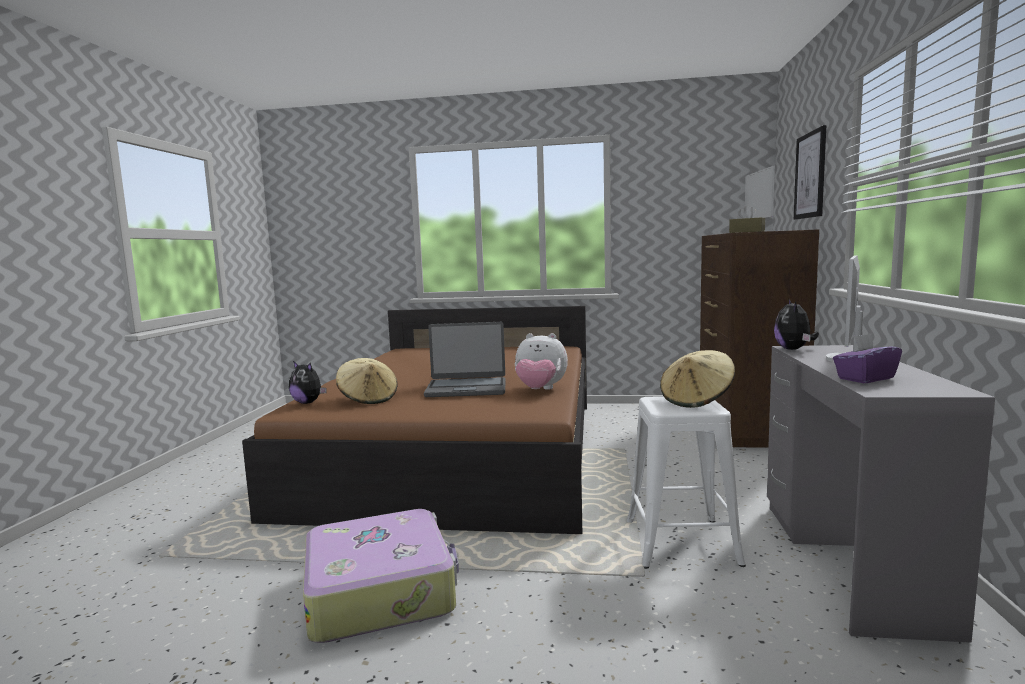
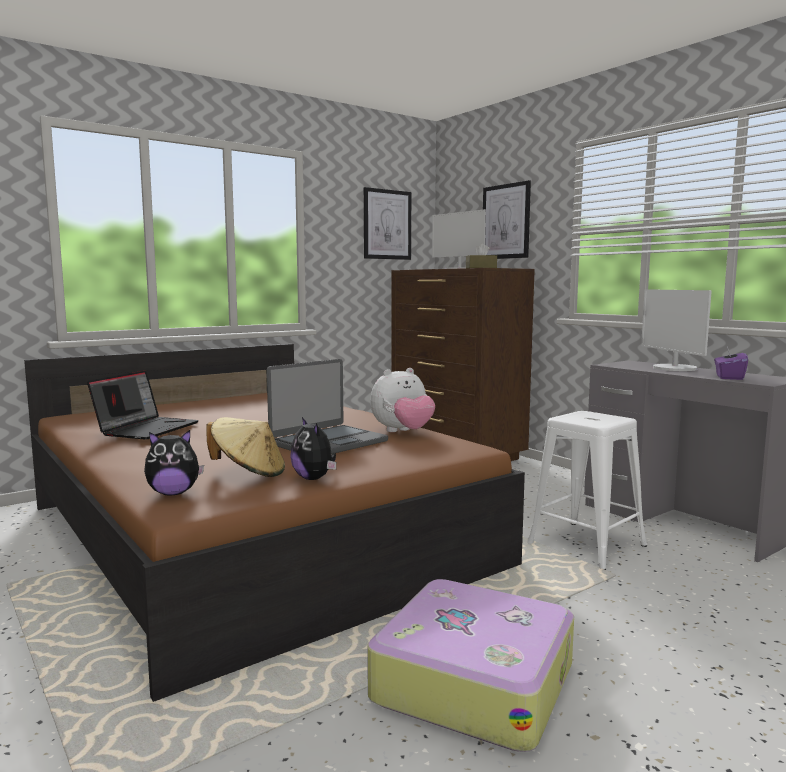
camera: 45 degrees left, 0 degrees up
(406, 362) = (147, 428): none -> laptop
(696, 400) = (592, 414): beige hat -> none
(706, 190) = (387, 224): none -> picture
(794, 349) = (615, 365): plush toy -> plush toy (314, 478)

